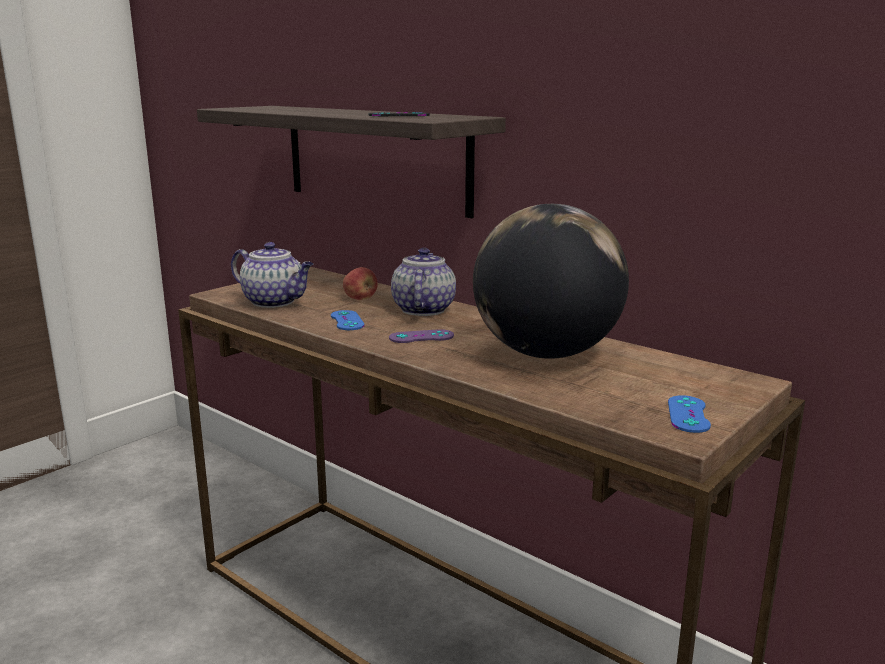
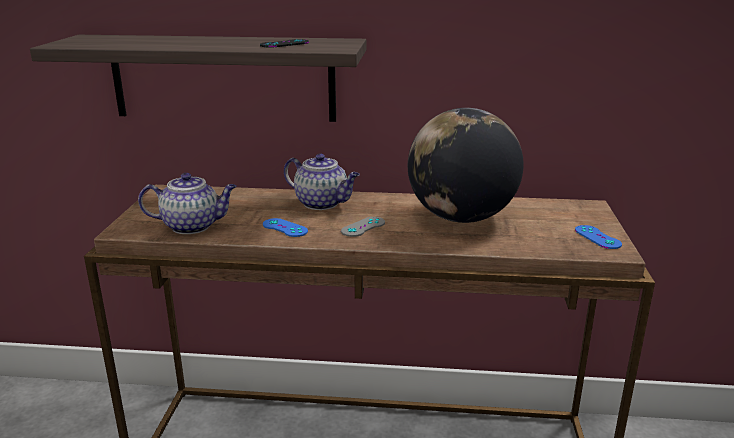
camera: 35 degrees left, 5 degrees up
(360, 299) = (259, 205): apple -> none
(421, 337) = (363, 227): purple game controller -> grey game controller
(423, 309) = (322, 203): teapot -> teapot turned 150 degrees clockwise

